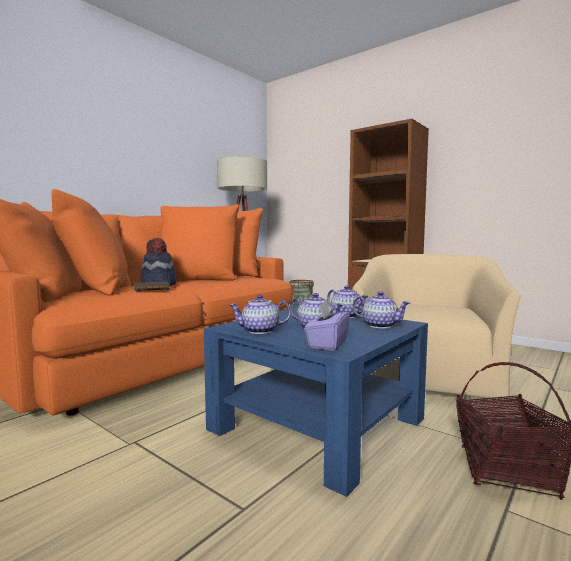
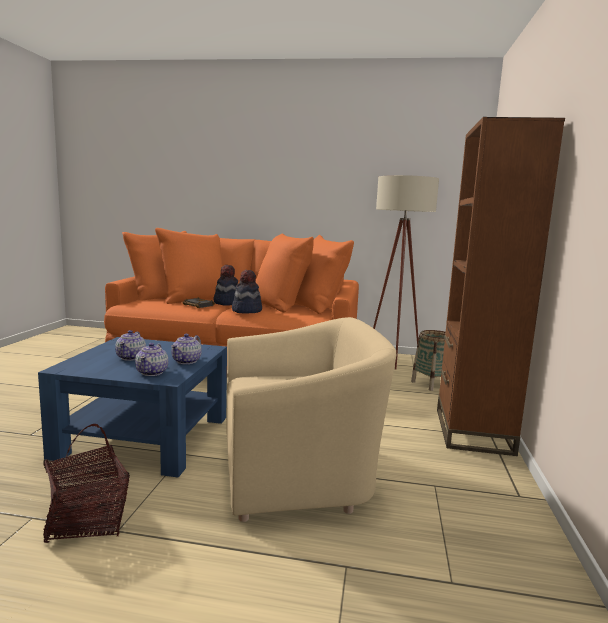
camera: 60 degrees right, 5 degrees up
(209, 284) = (246, 310): none -> hat
(260, 331) = (113, 347): teapot -> none
(327, 344) = (80, 364): purple tissue box -> none

